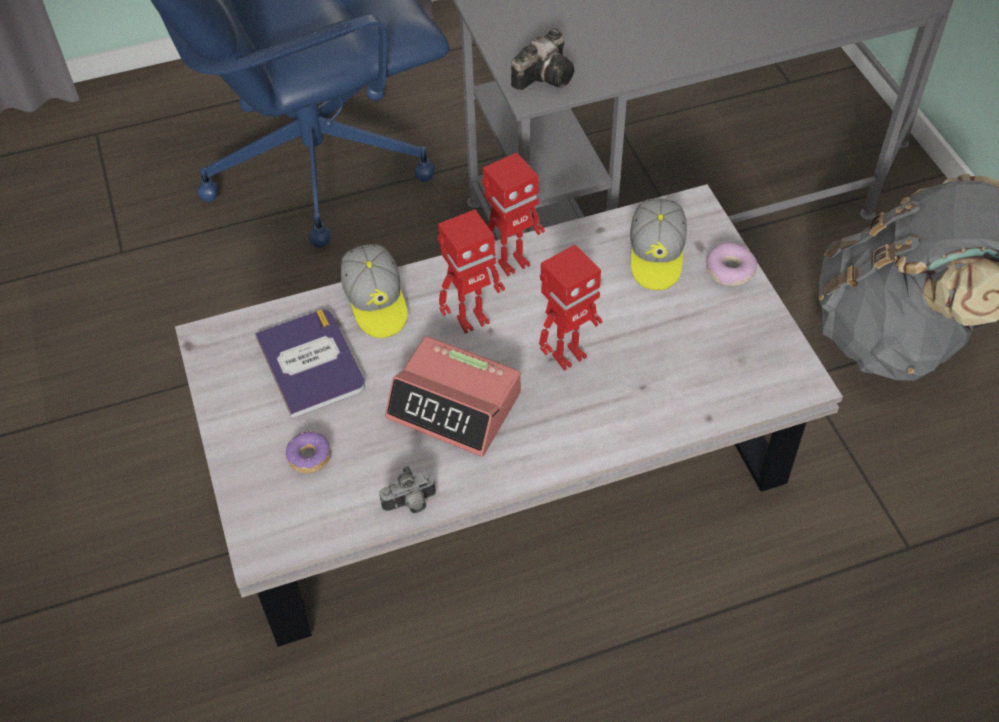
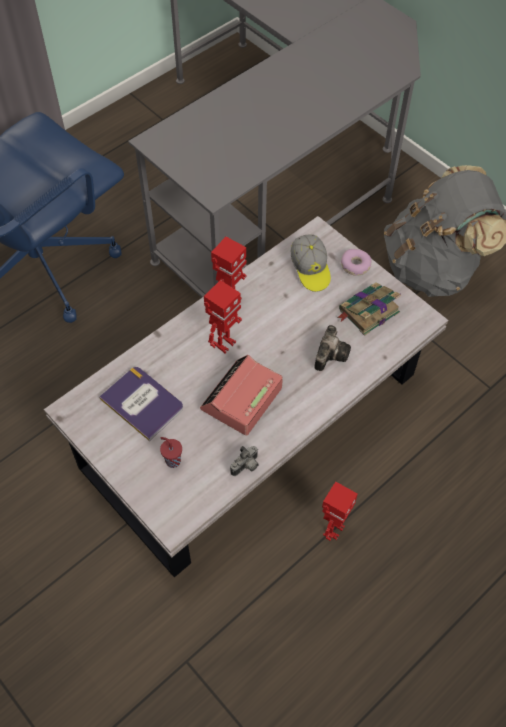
camera: 25 degrees left, 5 degrees up
(309, 457) = (172, 460): donut -> red cup
(376, 302) = (161, 352): cap -> none
(455, 406) = (241, 399): alarm clock -> alarm clock turned 120 degrees clockwise
(546, 75) = (216, 180): camera -> camera (331, 353)
(567, 355) = (290, 347): toy robot -> toy robot (333, 529)
(715, 343) = (367, 312): none -> book

